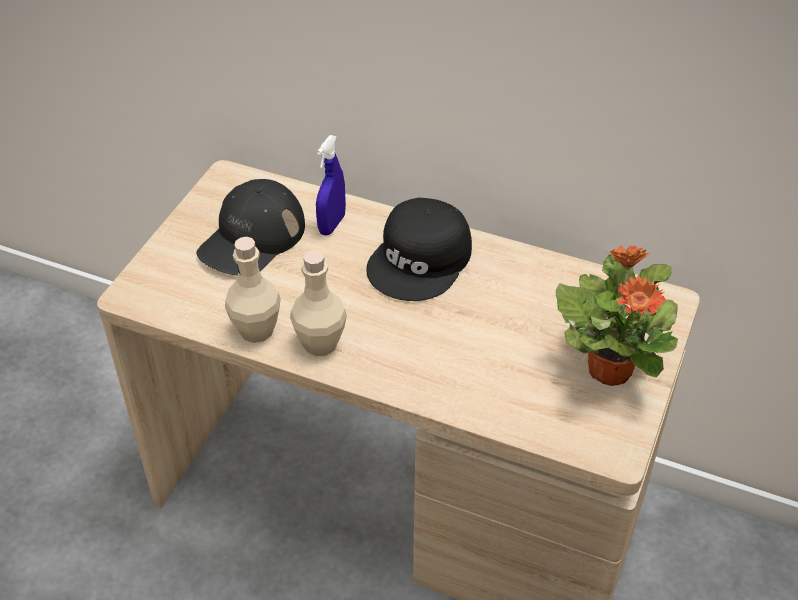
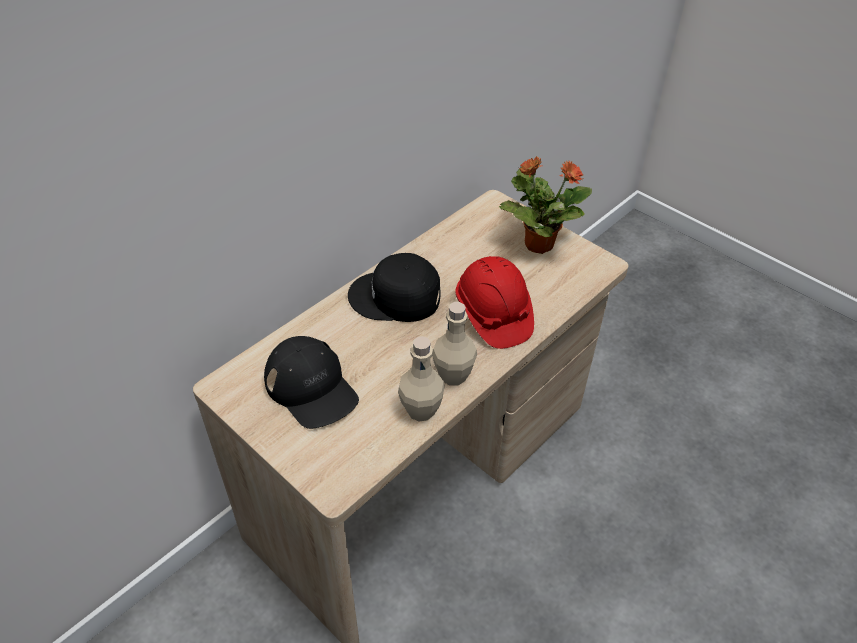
camera: 70 degrees left, 0 degrees up
(332, 224) = (326, 335): blue spray bottle -> none
(421, 260) = (395, 297): black cap -> black cap turned 135 degrees clockwise
(439, 355) = (493, 315): none -> red hard hat

